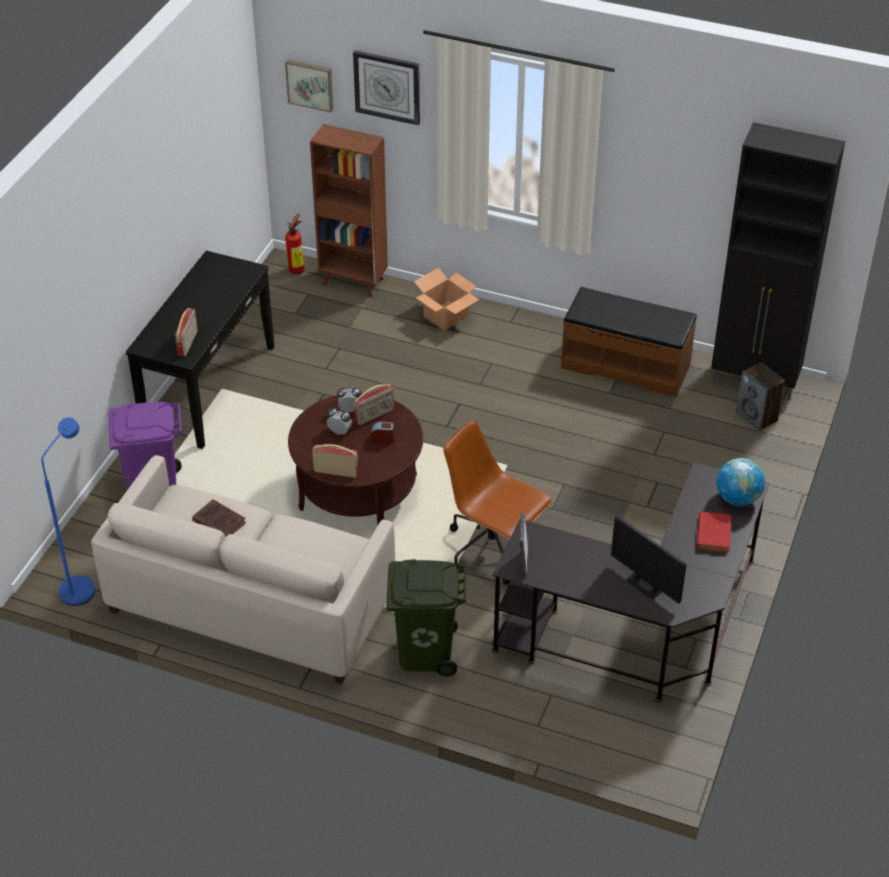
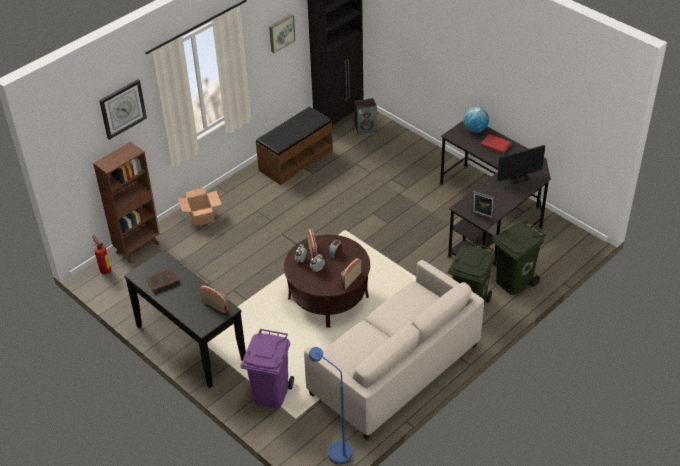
camera: 65 degrees left, 0 degrees up
(218, 521) = (363, 343): brown book -> brown book (162, 282)
(310, 84) = (76, 144): picture -> picture (281, 33)
(493, 550) = (407, 255): brown office chair -> none
(507, 695) = (513, 281): none -> green trash can

